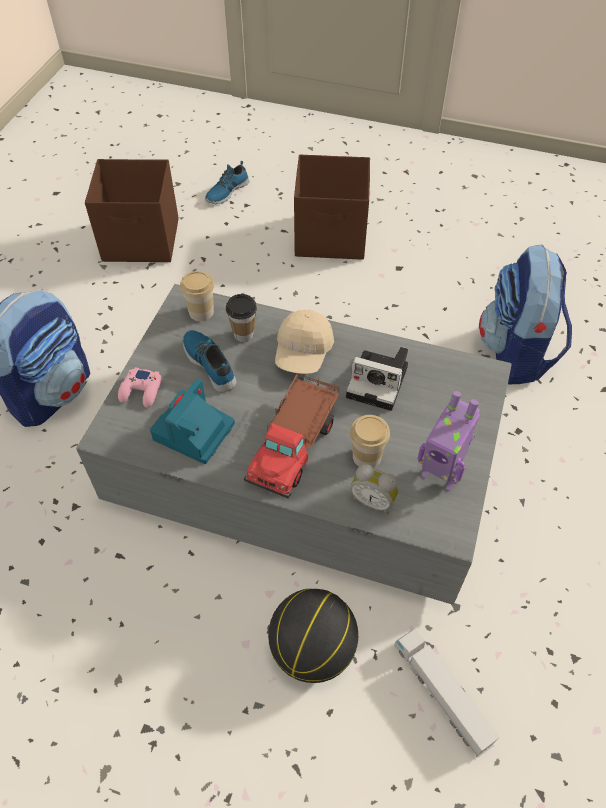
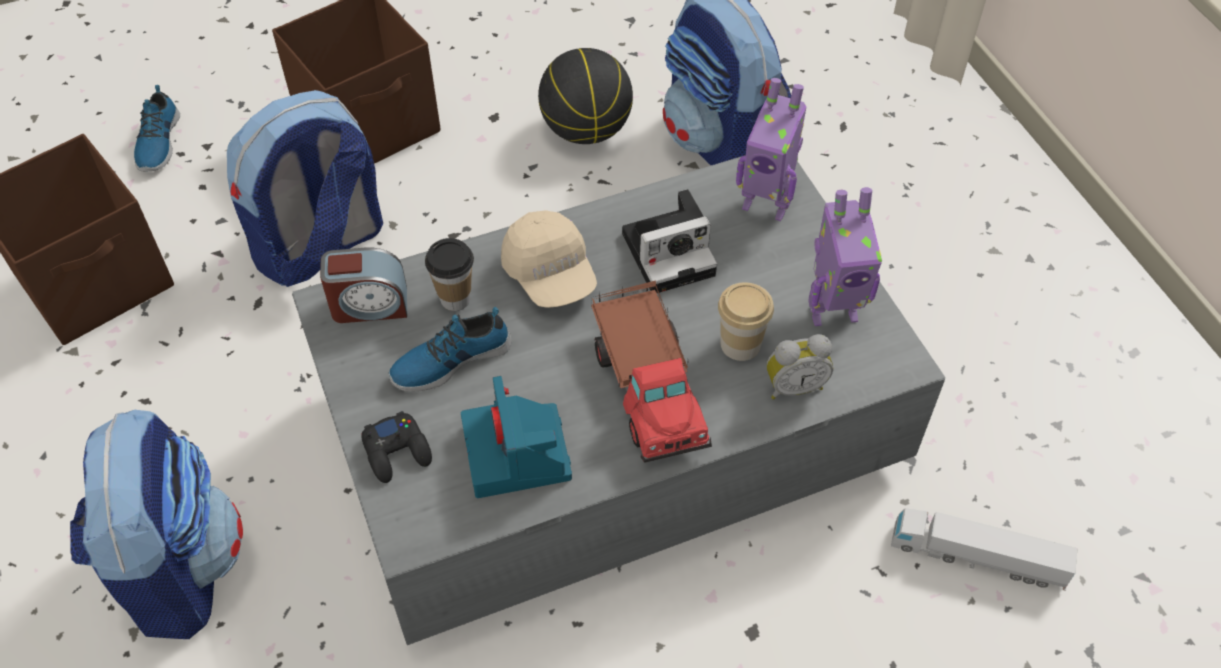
camera: 40 degrees left, 0 degrees up
(141, 391) = (397, 451): pink game controller -> black game controller
(201, 312) = (369, 305): cup -> alarm clock
(210, 363) = (450, 359): shoe -> shoe turned 45 degrees counterclockwise
(251, 283) = (321, 247): none -> backpack
(312, 649) = (814, 618): basketball -> basketball (585, 130)
(463, 390) = (766, 204): none -> toy robot

